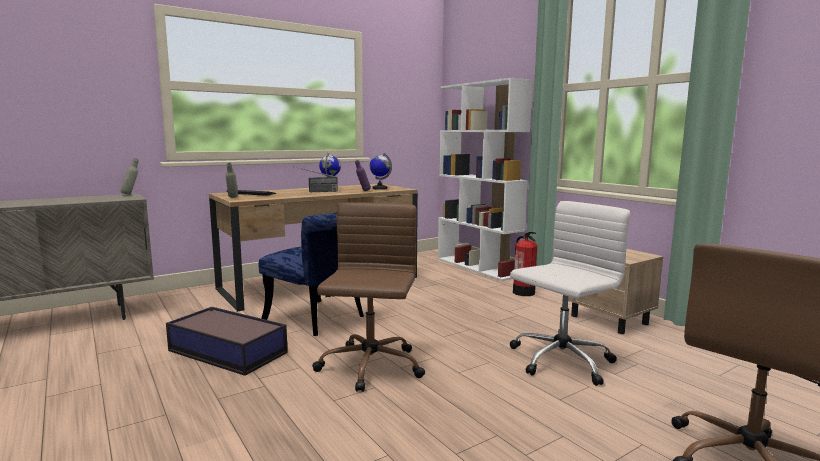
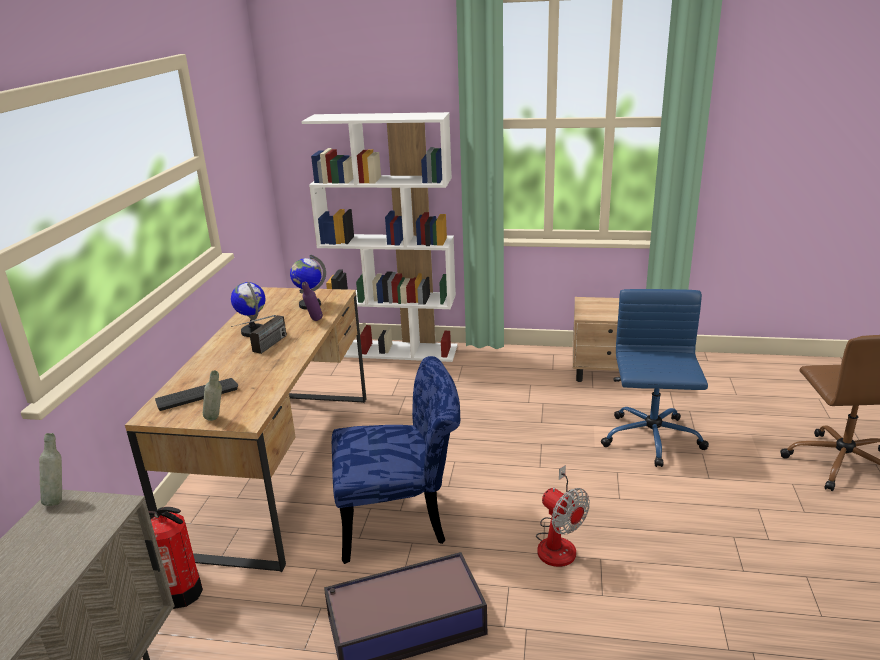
camera: 45 degrees left, 15 degrees up
(370, 367) = (558, 542): brown office chair -> fan
(523, 292) = (497, 369): fire extinguisher -> fire extinguisher (182, 592)
(559, 361) = (651, 440): white office chair -> blue office chair

